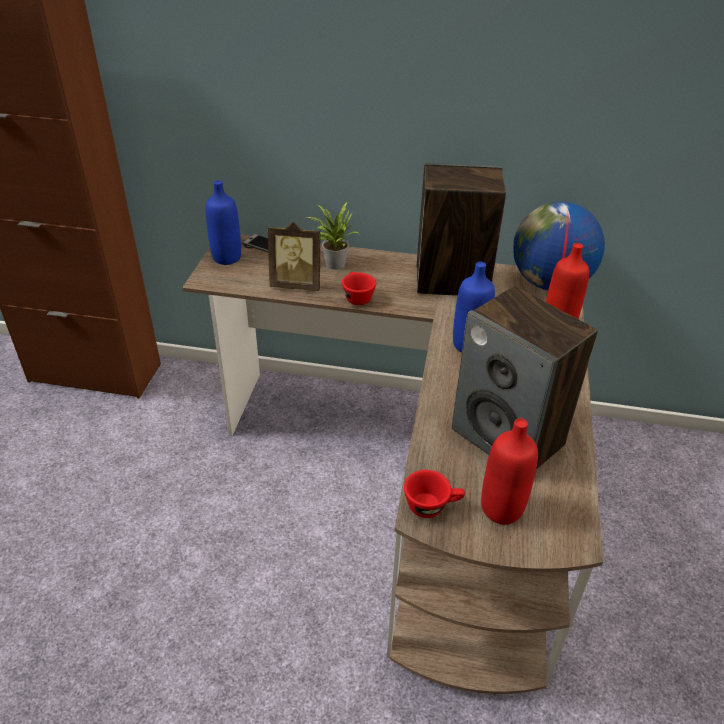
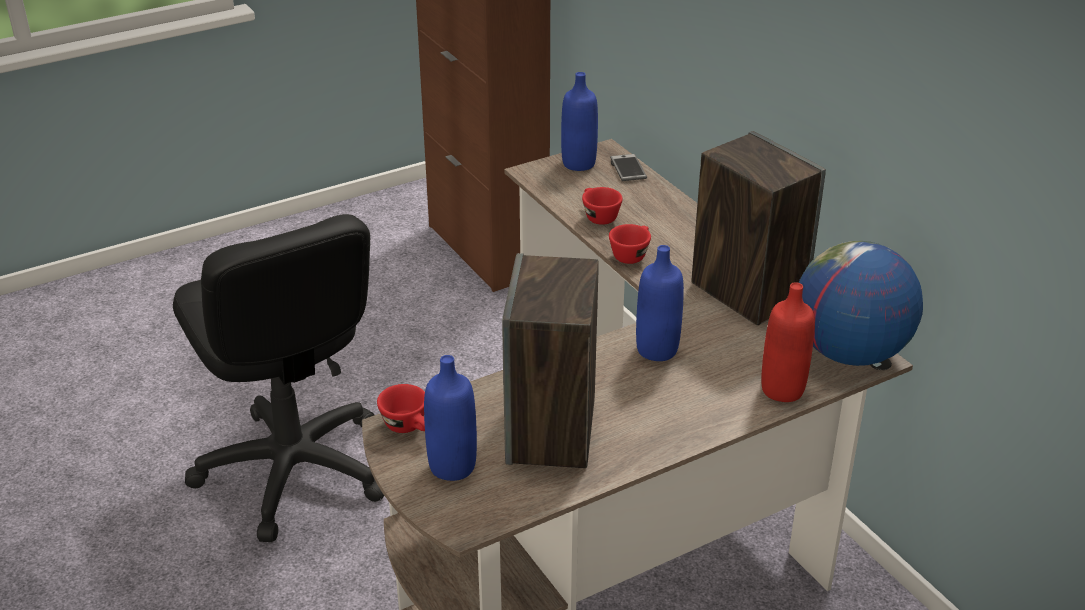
camera: 50 degrees right, 5 degrees down
(169, 625) = (293, 470): none -> black office chair
(297, 284) = (598, 216): picture frame -> red cup
(332, 264) = (661, 216): potted plant -> none
(501, 509) = (452, 466): red bottle -> blue bottle

